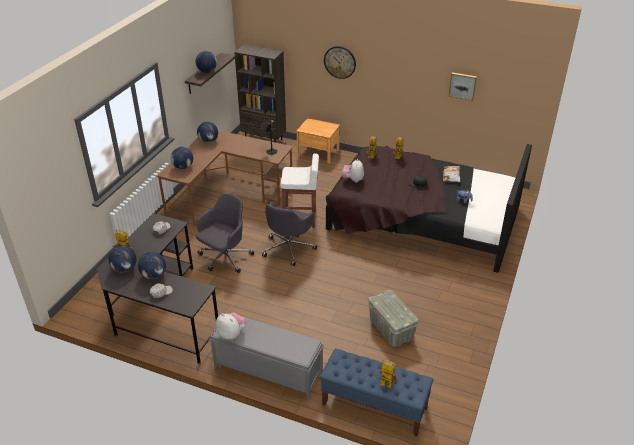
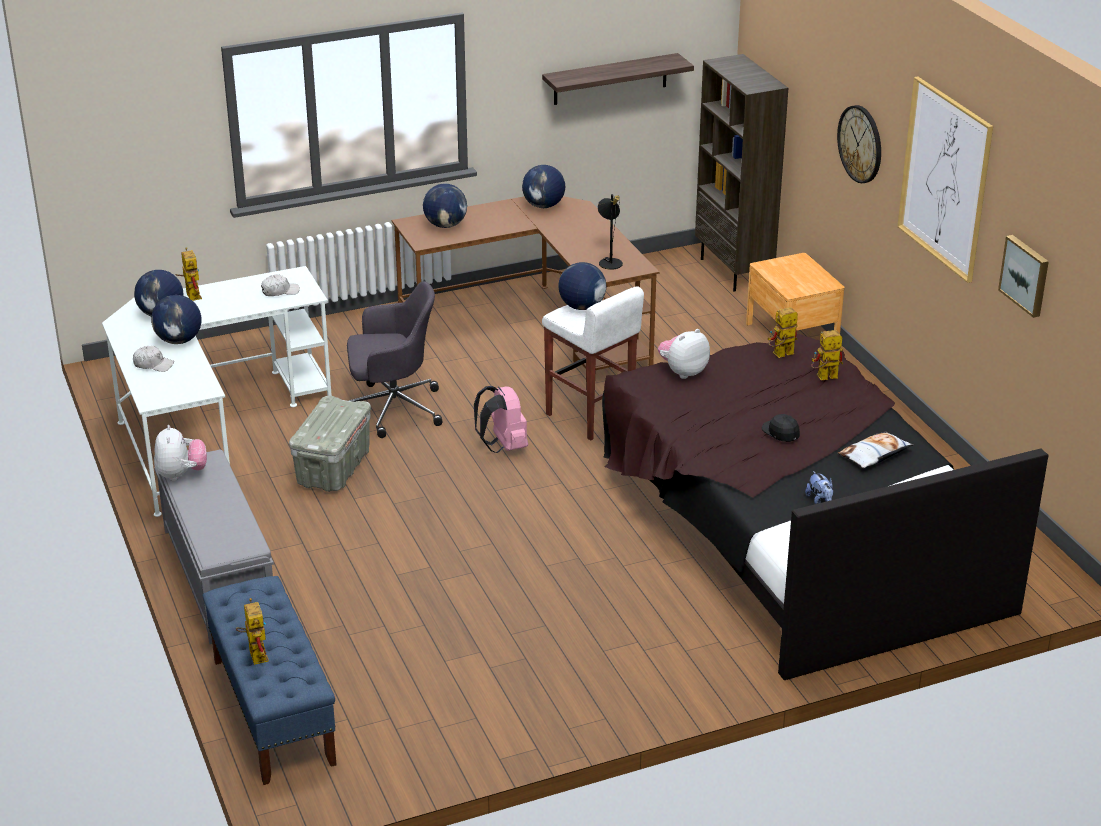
camera: 45 degrees right, 5 degrees down
(161, 312) = (209, 428): black desk -> white desk
(207, 71) = (600, 73): globe -> globe (581, 307)
(289, 248) = (503, 446): grey office chair -> pink backpack
(390, 329) = (461, 640): grey storage box -> grey storage box (333, 468)
(403, 61) = (945, 178): none -> picture

